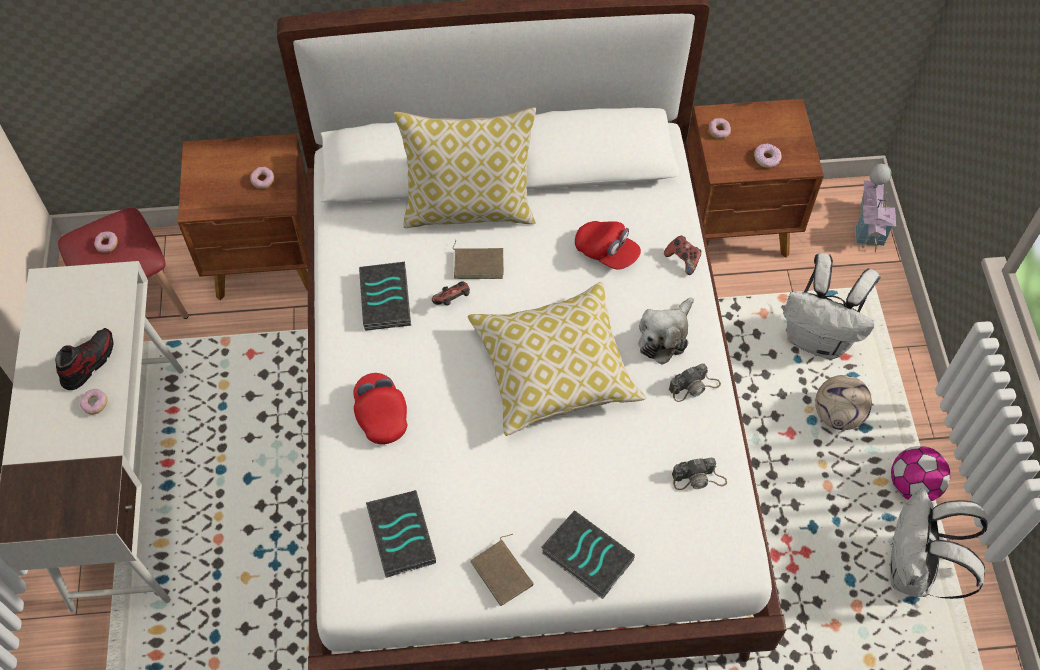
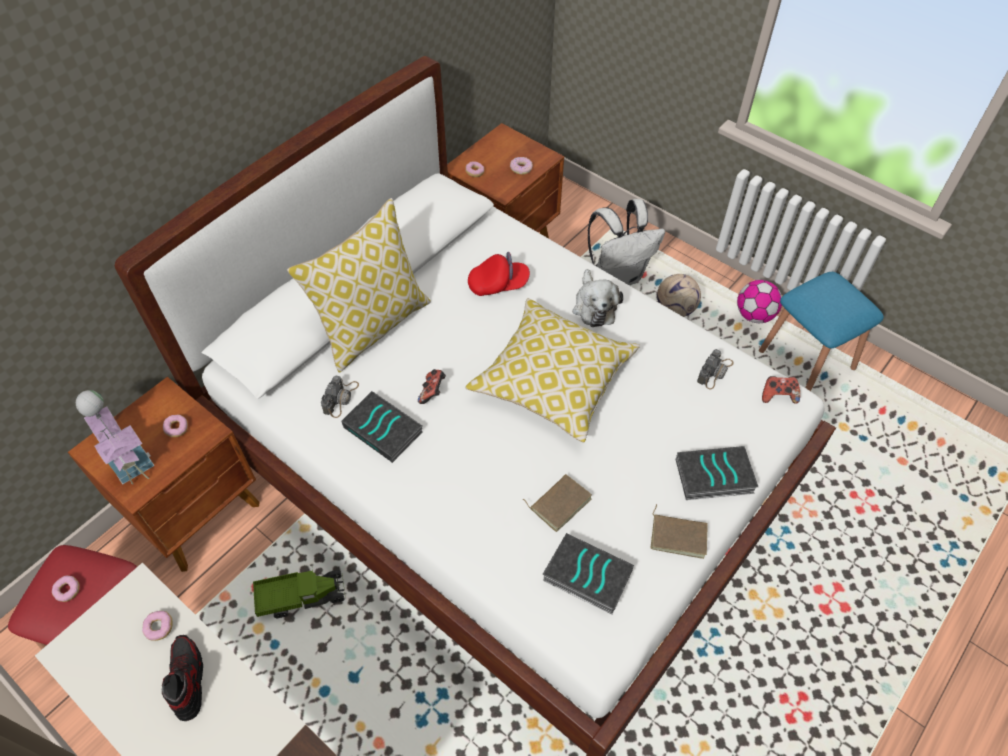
camera: 45 degrees left, 5 degrees down
(95, 404) = (232, 707): donut -> donut (159, 628)
(272, 388) = (301, 597): none -> toy truck
(381, 414) = (473, 508): red cap -> none
(479, 263) = (422, 355): brown book -> brown book (559, 502)
(683, 260) = (550, 254): game controller -> game controller (778, 395)
(694, 386) = (647, 321): camera -> camera (341, 398)
(869, 226) = (574, 196): toy house -> toy house (127, 456)
(913, 571) = (806, 359): white backpack -> blue stool

